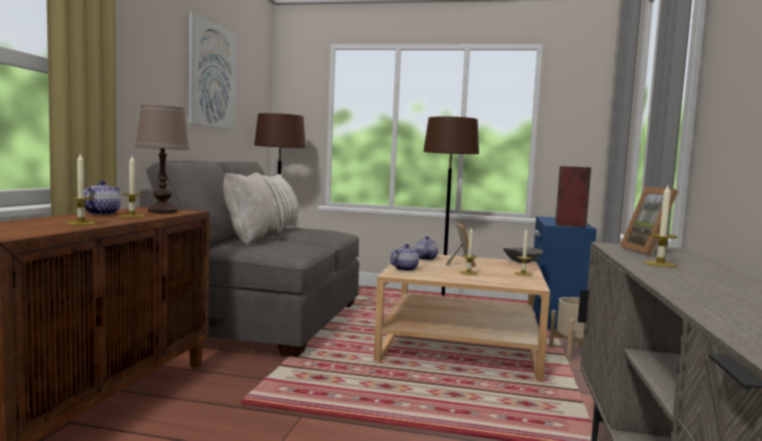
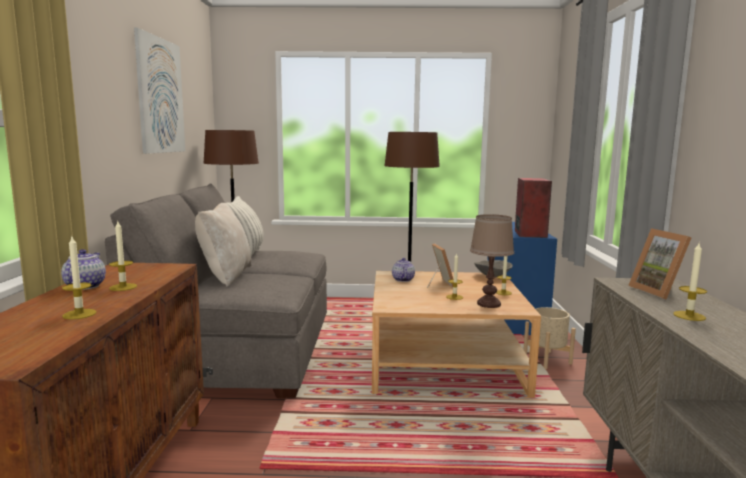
camera: 10 degrees left, 5 degrees up
(162, 212) = (148, 272): brown table lamp -> brown table lamp (488, 304)
(405, 269) = (393, 298): teapot -> none

